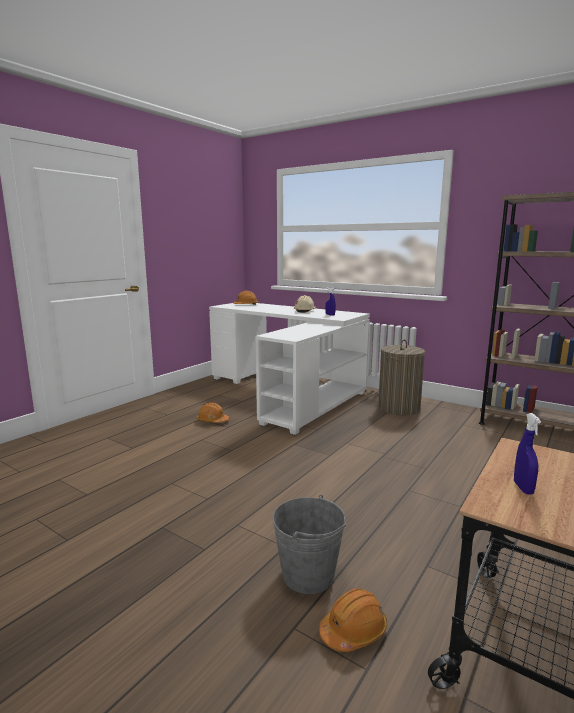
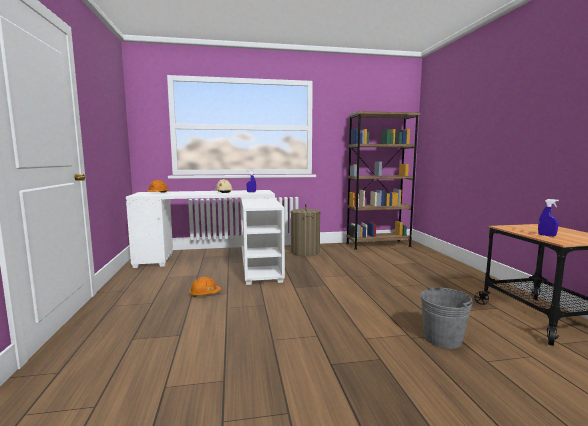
camera: 45 degrees left, 5 degrees down
(353, 630) = (500, 347): orange hard hat -> none

